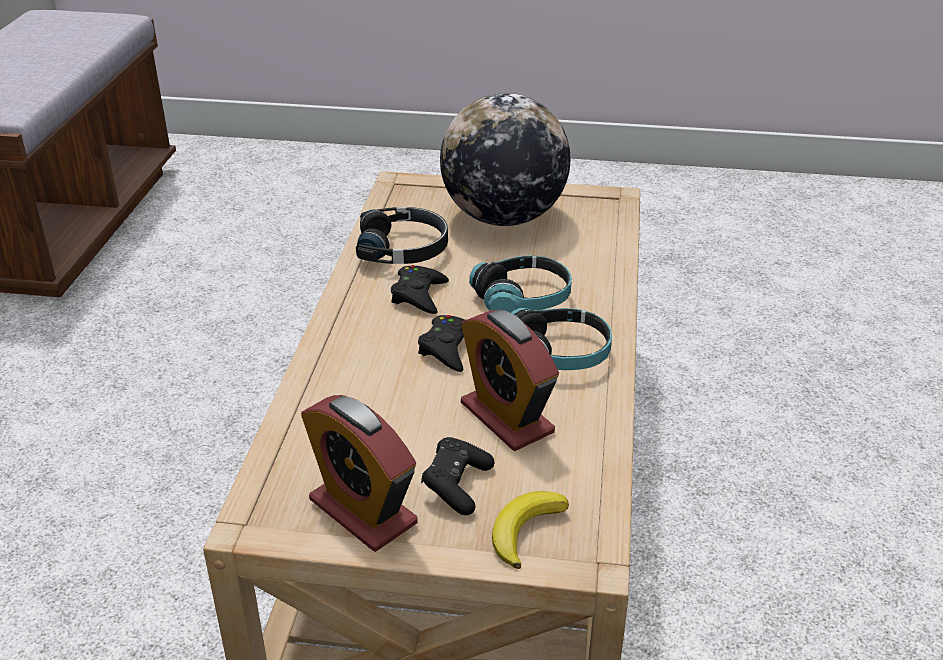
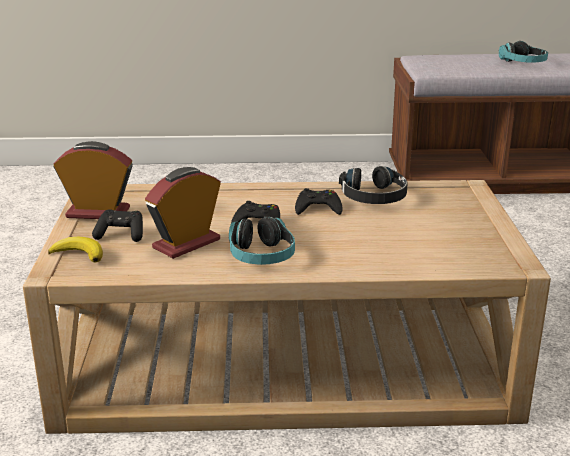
camera: 80 degrees right, 10 degrees down
(363, 511) = (98, 213): alarm clock -> alarm clock turned 60 degrees clockwise
(503, 217) = (447, 226): globe -> none
(523, 300) = (328, 240): headphones -> headphones (523, 63)

